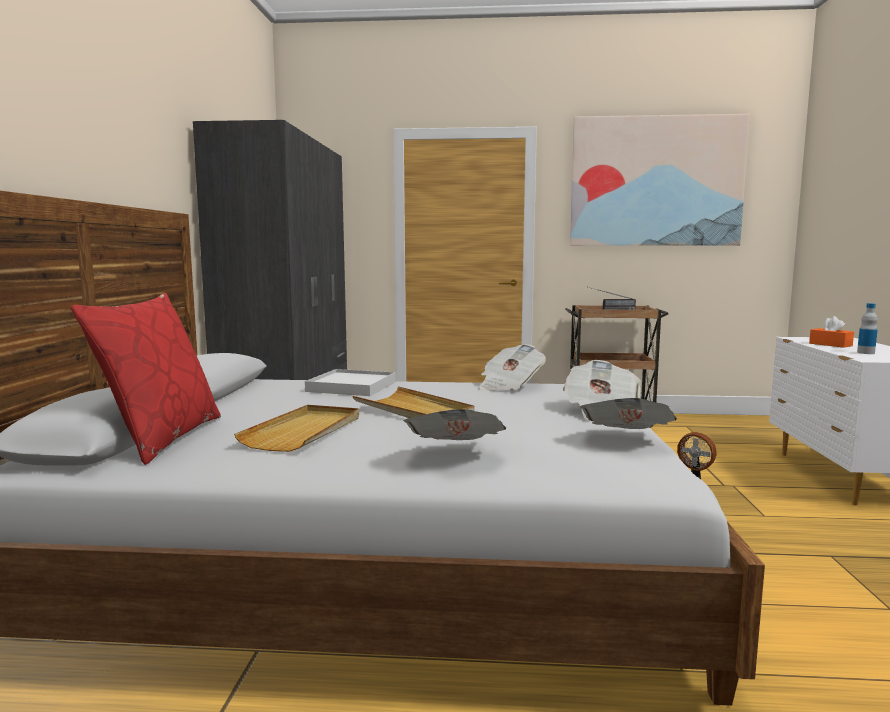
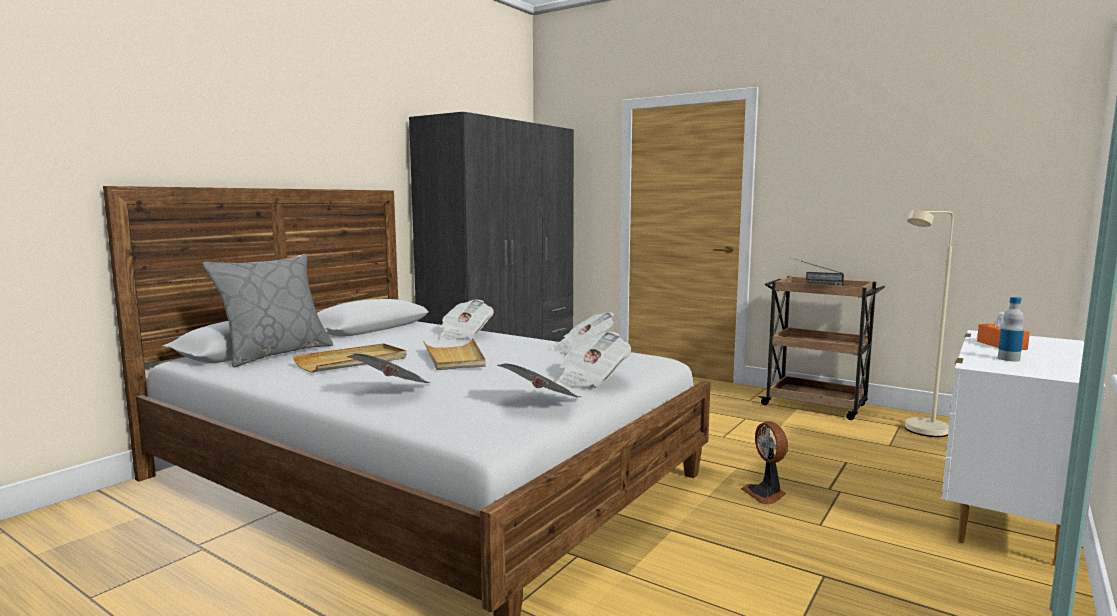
camera: 30 degrees right, 0 degrees up
(161, 438) = (275, 353): red pillow -> grey pillow
(352, 387) = (464, 335): white tray -> newspaper
(656, 181) = (893, 139): picture -> none
(706, 429) = (920, 432): none -> beige floor lamp

